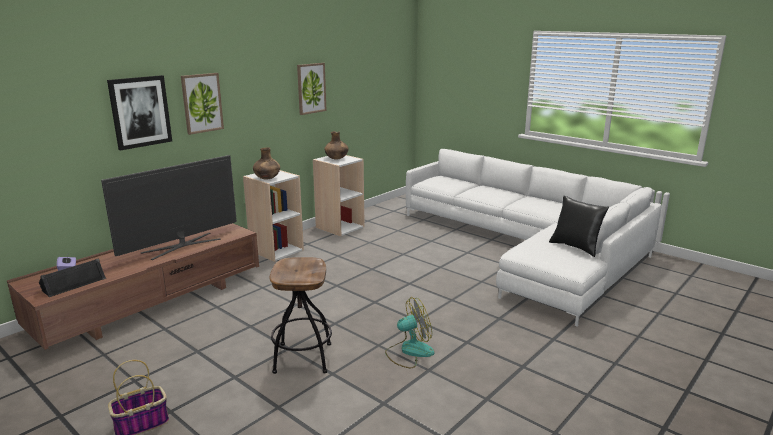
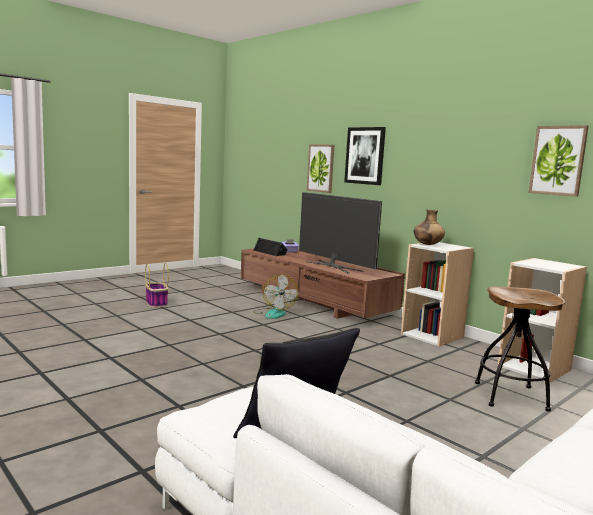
camera: 95 degrees right, 10 degrees down
(202, 103) = (413, 156): picture -> picture (321, 168)
(303, 357) = (201, 337): brown stool -> brown stool (511, 396)
(336, 159) = (547, 263): brown vase -> none
(409, 351) = (181, 375): fan -> fan (274, 313)

